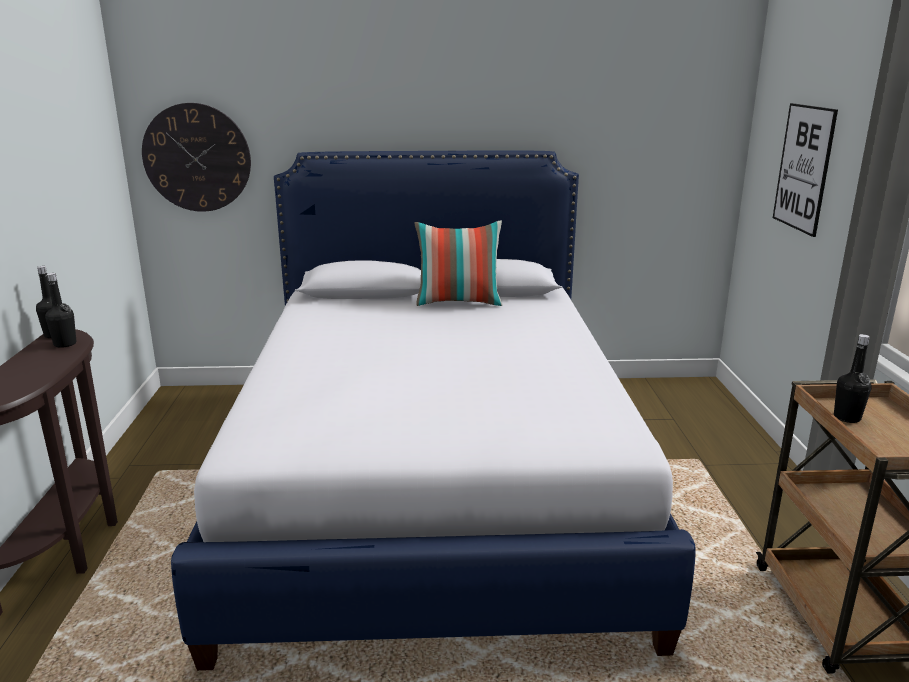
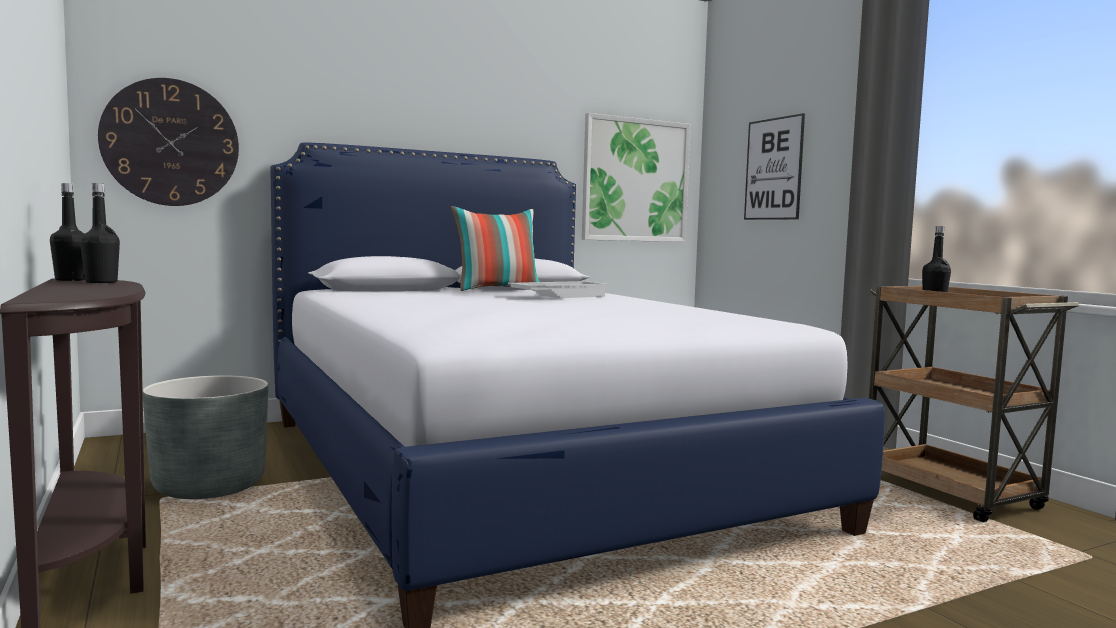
camera: 25 degrees left, 15 degrees down
(197, 462) = (209, 486): none -> grey planter
(496, 323) = (558, 296): none -> white tray
(659, 161) = (635, 180): none -> picture

